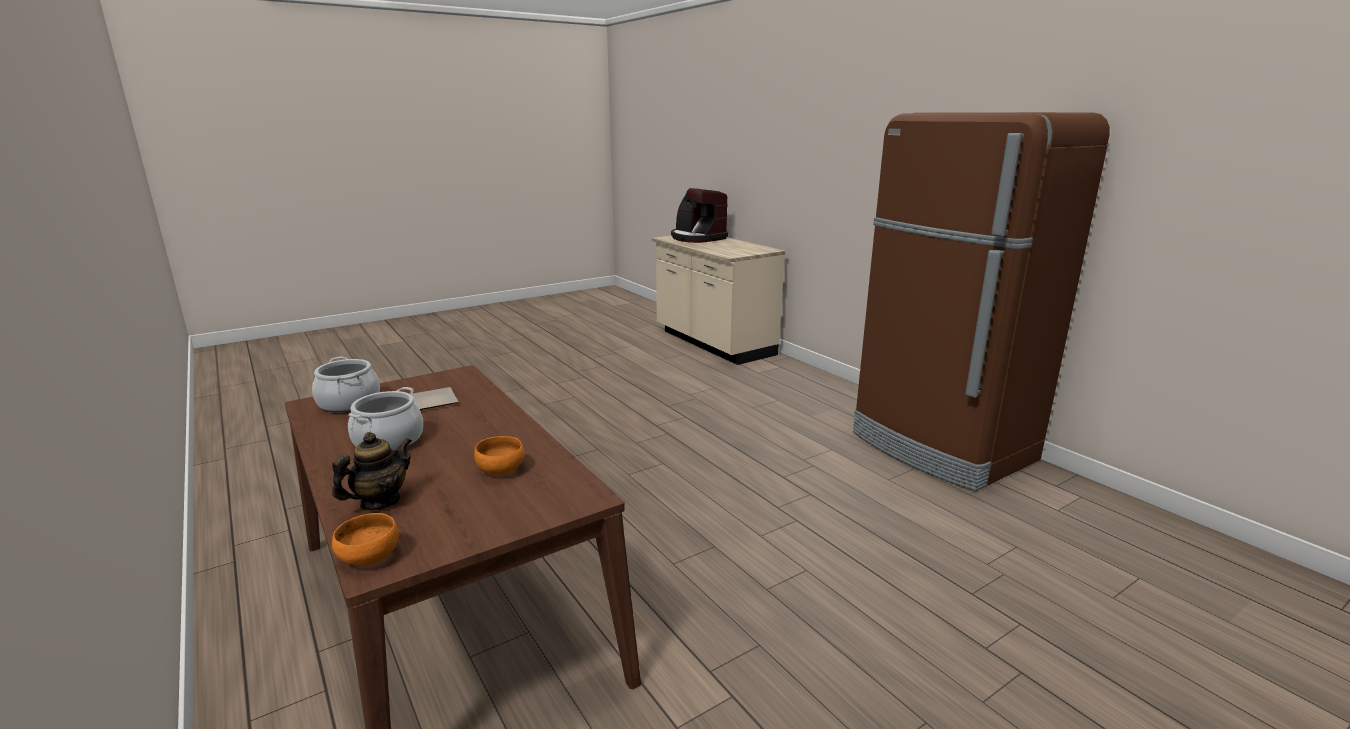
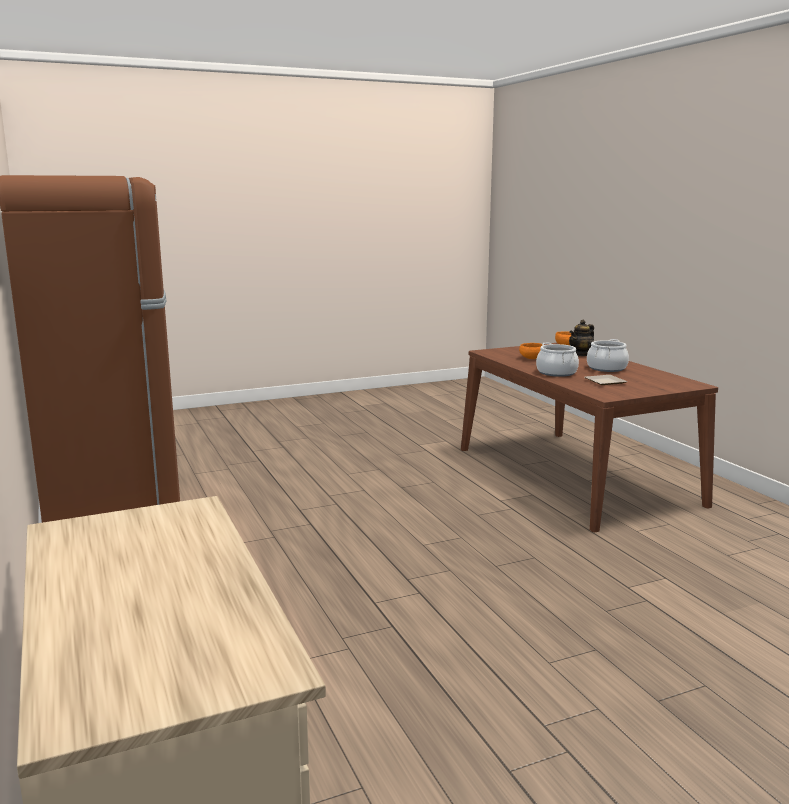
camera: 170 degrees left, 5 degrees down
(349, 403) = (667, 384): cooking pot -> cooking pot (556, 373)
(697, 238) = (151, 652): coffee machine -> none

